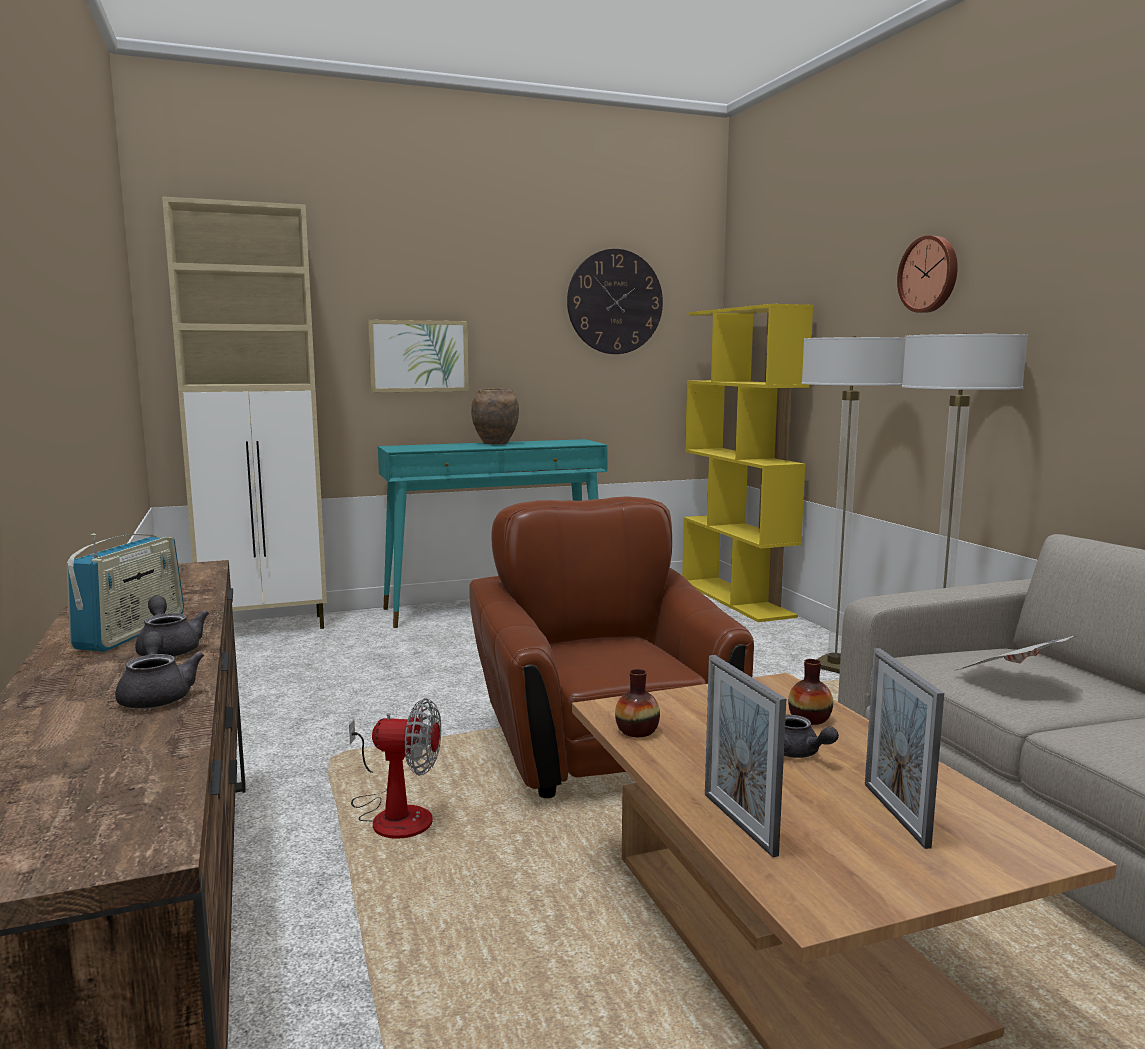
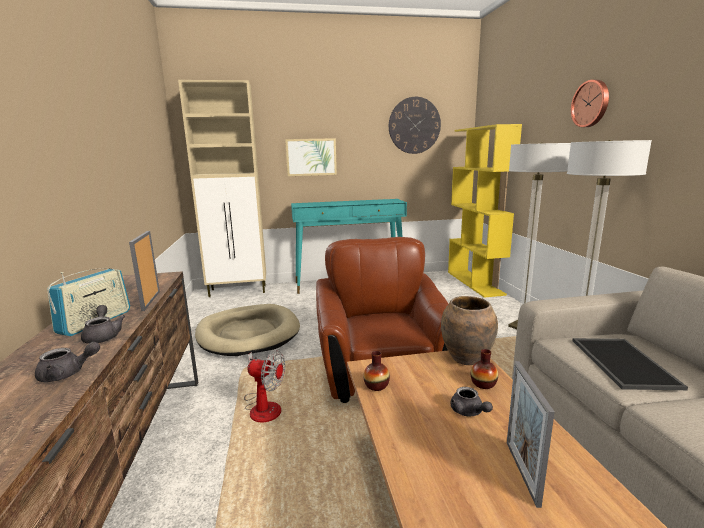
camera: 10 degrees right, 5 degrees up
(157, 695) = (67, 374): grey teapot -> grey teapot turned 90 degrees clockwise
(317, 700) = (248, 333): none -> beige dog bed
(495, 443) = (349, 201): brown vase -> brown vase (466, 359)
(739, 823) = (415, 469): picture frame -> picture frame (151, 300)
(1010, 681) = (620, 362): newspaper -> tray

